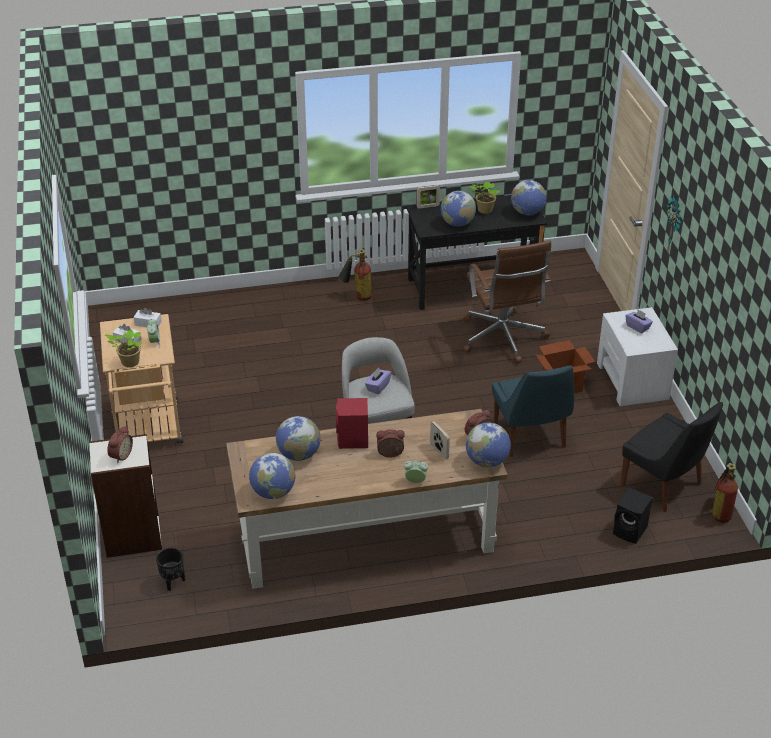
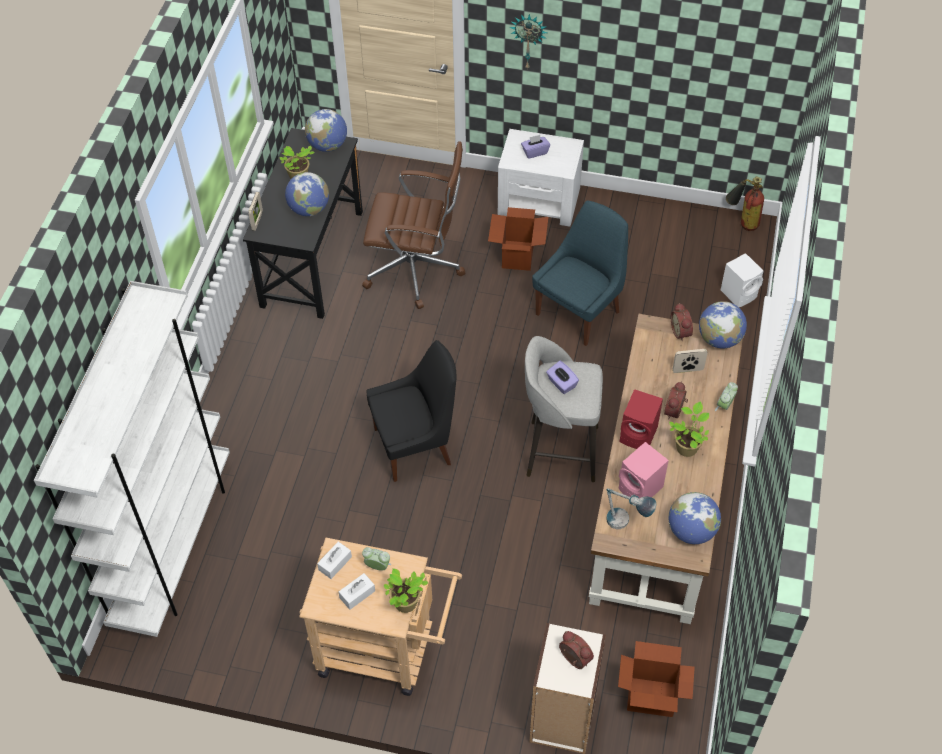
camera: 65 degrees left, 15 degrees up
(172, 582) = (651, 697): black planter -> cardboard box
(185, 310) = (173, 545): none -> white bookcase
(260, 455) = (626, 524): none -> table lamp
(299, 455) = (641, 489): globe -> pink speaker
(357, 296) = (261, 365): fire extinguisher -> none
(357, 470) = (687, 447): none -> potted plant
(530, 437) = (580, 311): blue chair -> blue chair turned 60 degrees counterclockwise
(631, 531) = (740, 293): black speaker -> white speaker
(664, 486) = (693, 244): black chair -> black chair (416, 445)

